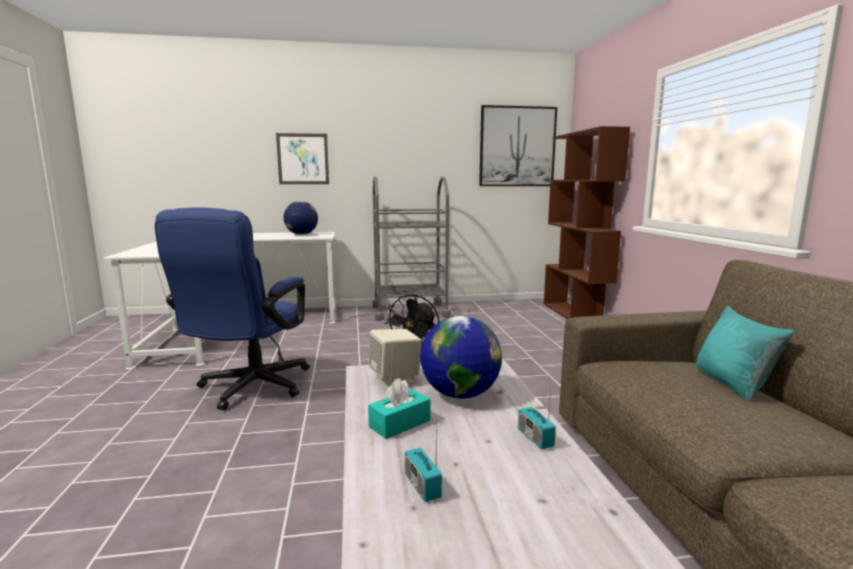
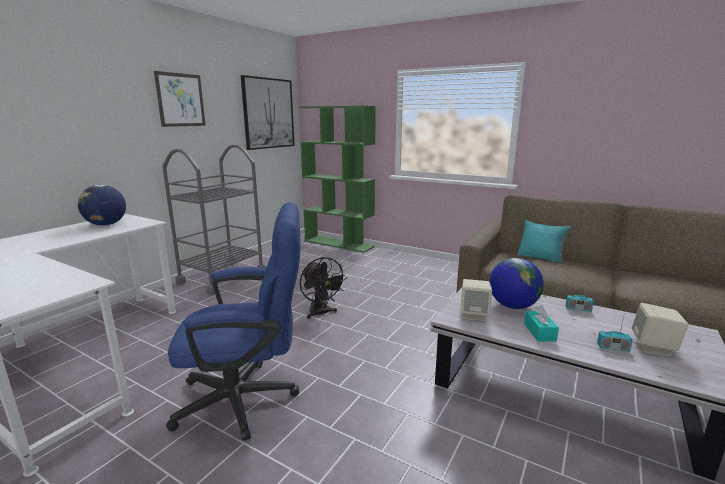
camera: 50 degrees left, 5 degrees up
(249, 389) = (248, 399): blue office chair -> blue office chair turned 60 degrees counterclockwise
(303, 159) = (71, 130): picture -> picture (180, 100)
(480, 528) = (654, 347): none -> beige speaker
(575, 315) = (339, 244): brown bookcase -> green bookcase

